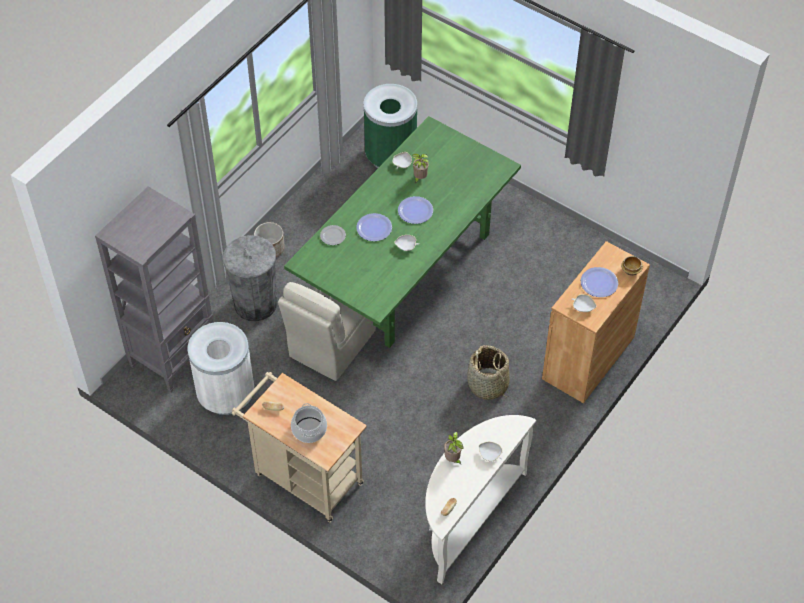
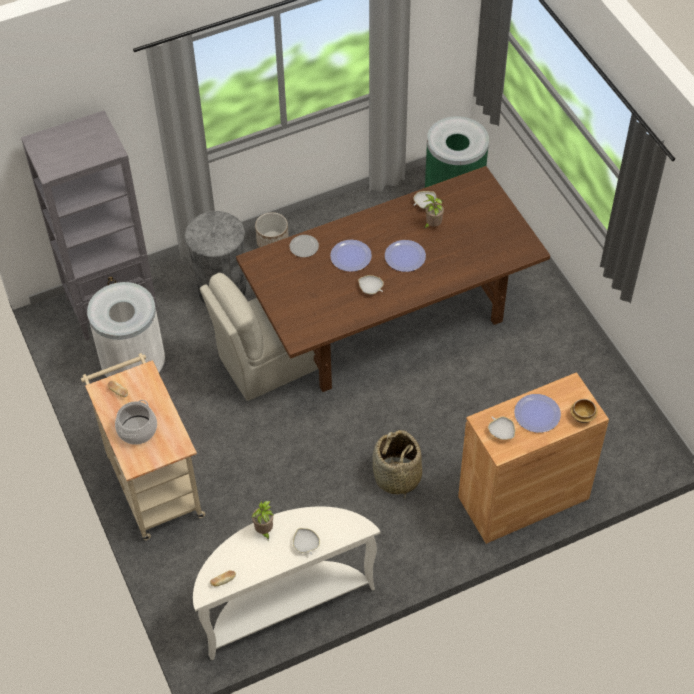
camera: 30 degrees right, 0 degrees up
(405, 270) = (390, 321): green dining table -> brown dining table

